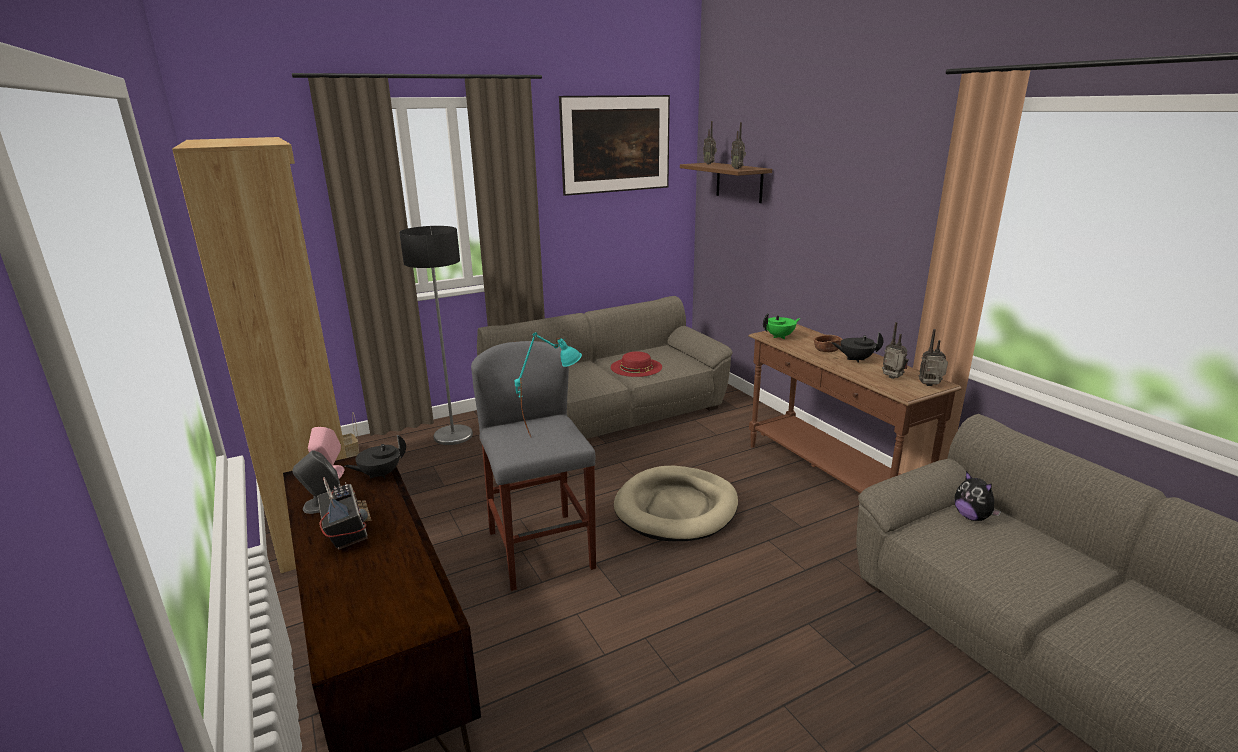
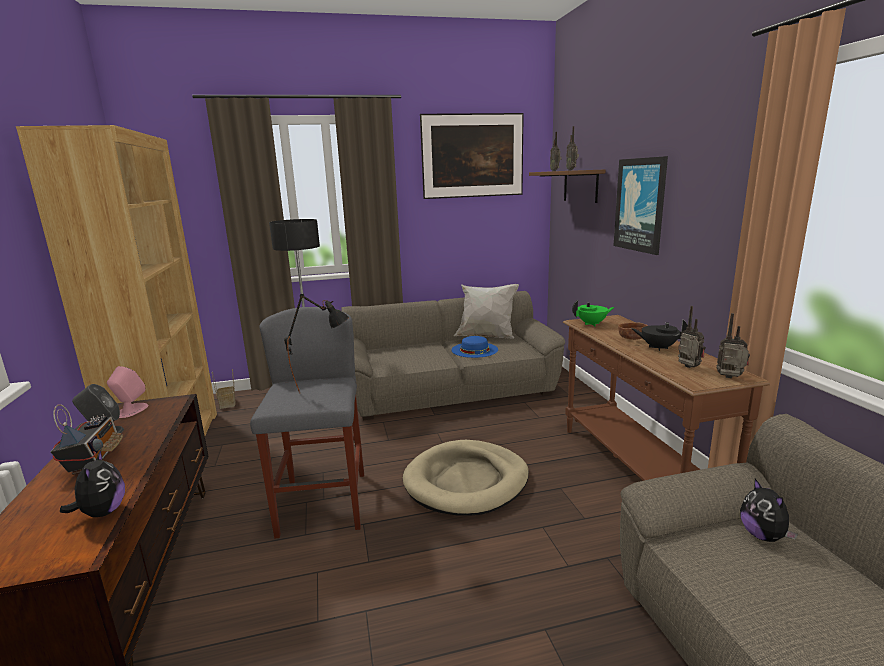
camera: 15 degrees right, 5 degrees down
(380, 474) = (168, 414): black teapot -> none
(417, 579) = (102, 512): none -> plush toy
(551, 429) = (323, 388): turquoise table lamp -> black table lamp
(636, 367) = (474, 349): red hat -> blue hat
(639, 351) = (487, 337): none -> white pillow
(816, 211) = (640, 205): none -> picture

